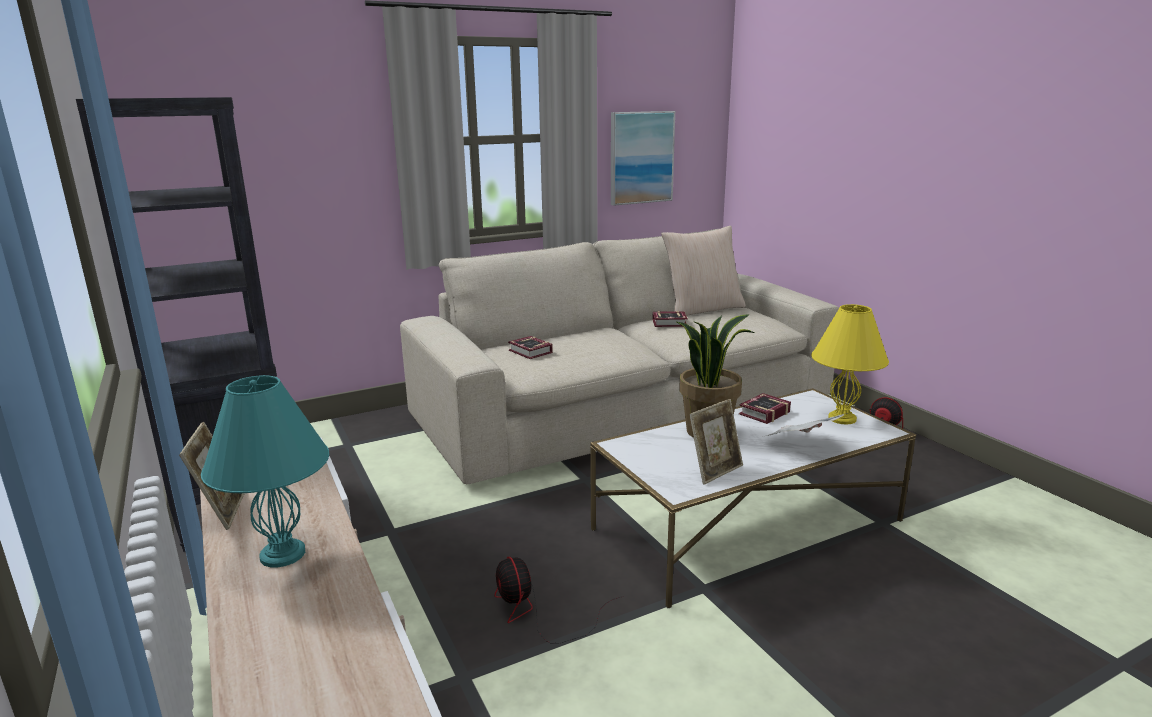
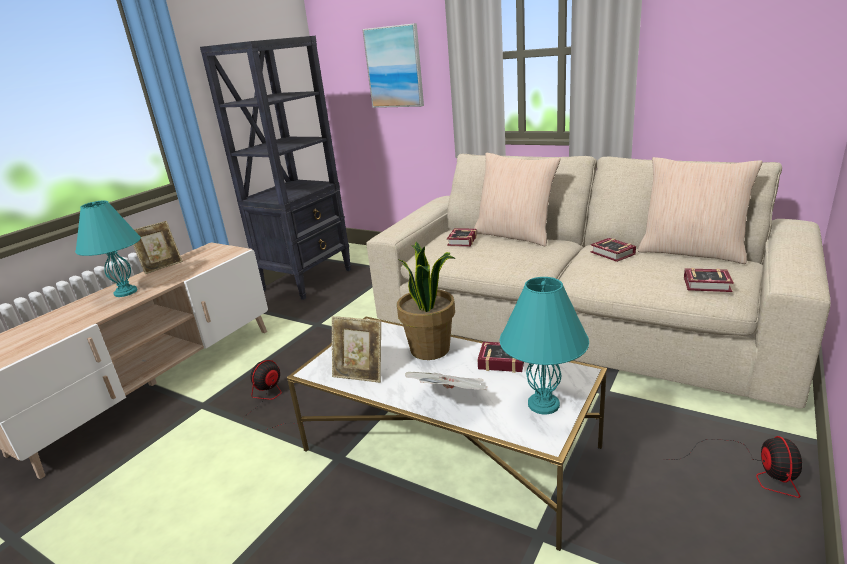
camera: 60 degrees right, 5 degrees up
(558, 335) = (515, 235): none -> beige pillow
(641, 157) = (709, 68): picture -> picture (394, 67)
(765, 322) = (709, 285): none -> book
(842, 419) = (544, 405): yellow table lamp -> turquoise table lamp

